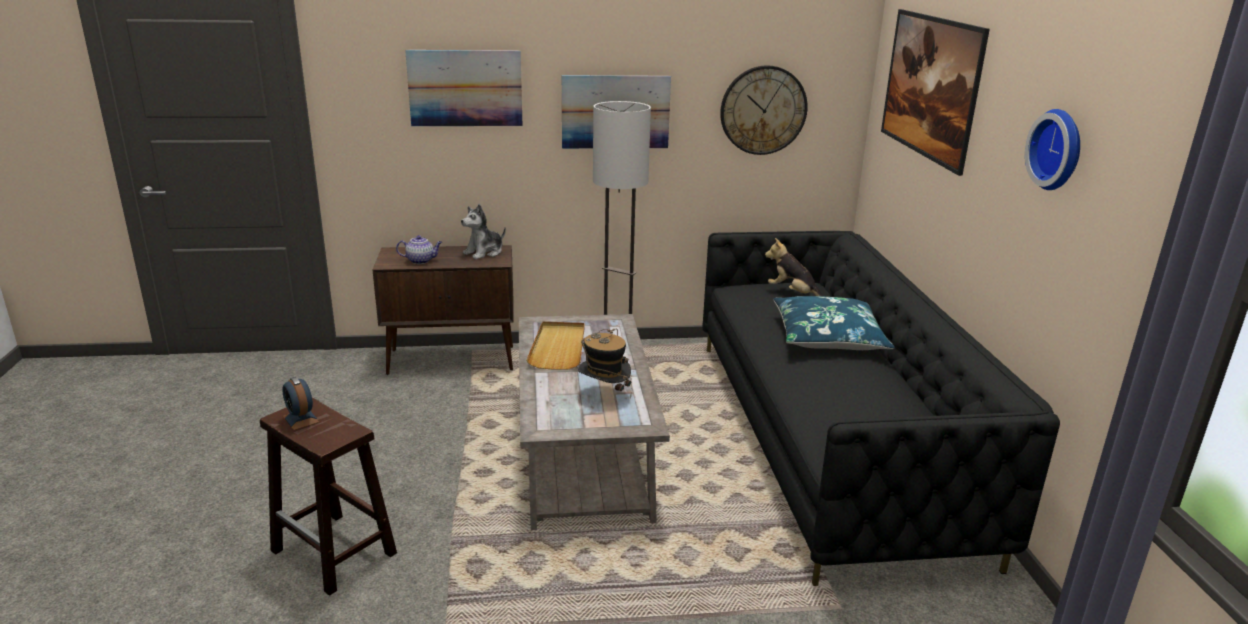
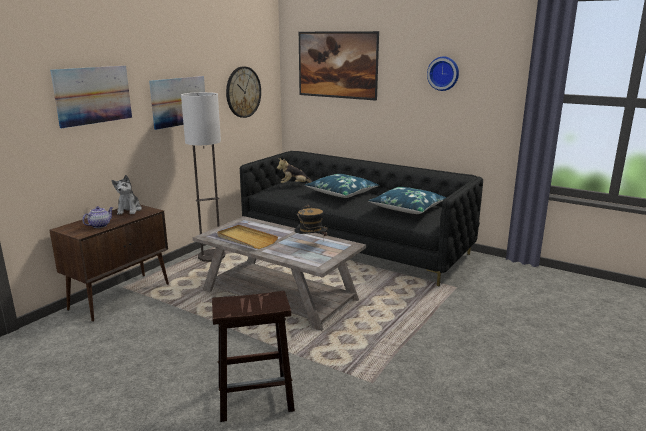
camera: 50 degrees left, 5 degrees down
(300, 419) = (236, 306): alarm clock -> none
(865, 412) = (407, 208): none -> blue pillow

